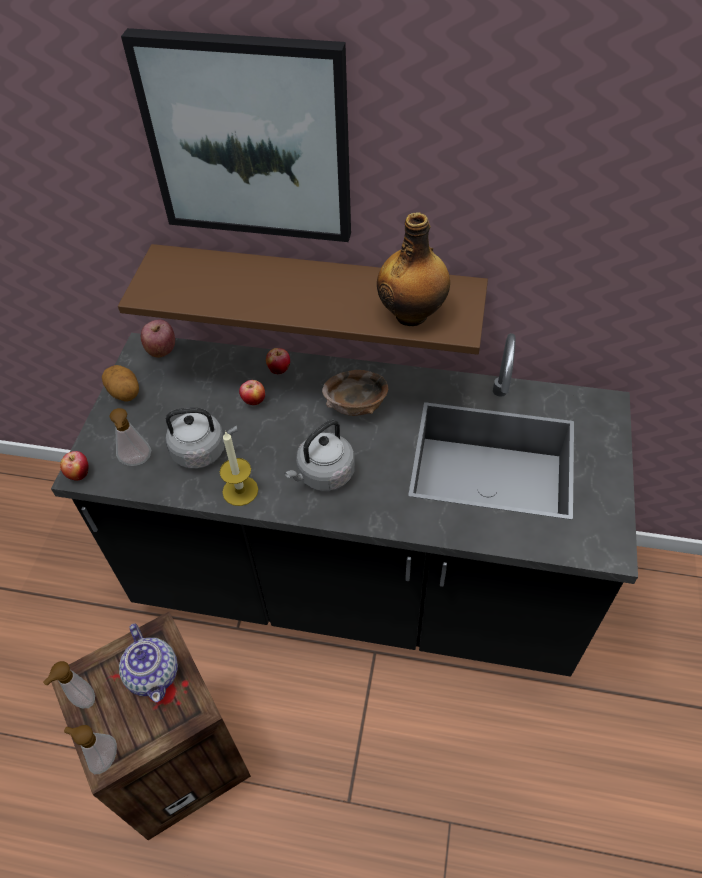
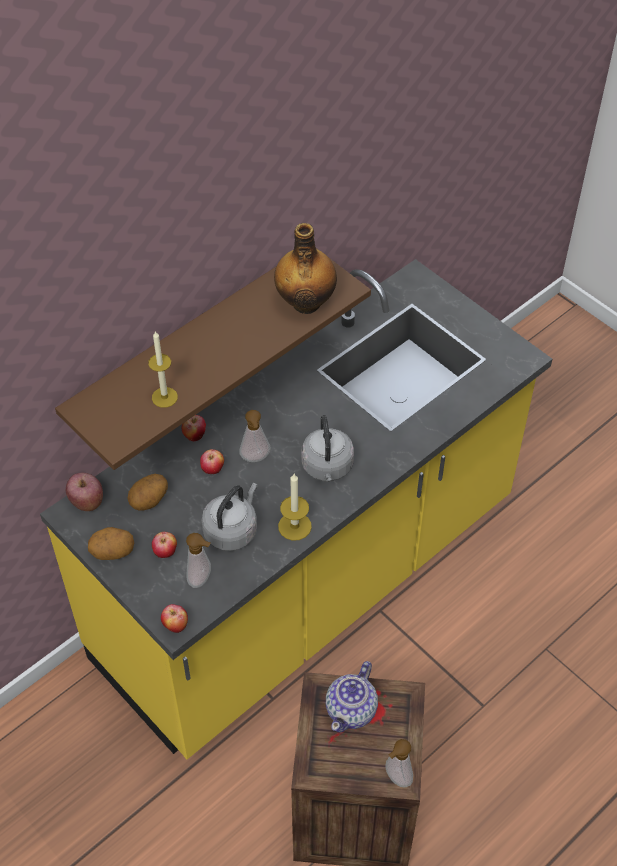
camera: 55 degrees left, 0 degrees up
(82, 700) = (334, 772): soap dispenser -> soap dispenser (255, 459)
(147, 424) = (165, 553): none -> apple
(154, 673) = (352, 710): teapot -> teapot turned 105 degrees clockwise
(191, 383) = (149, 501): none -> potato
(215, 293) = (164, 397): none -> candle
(249, 139) = (138, 256): picture -> none
(356, 405) = (280, 410): brown bowl -> none
(356, 583) = (308, 583): black counter -> yellow counter

